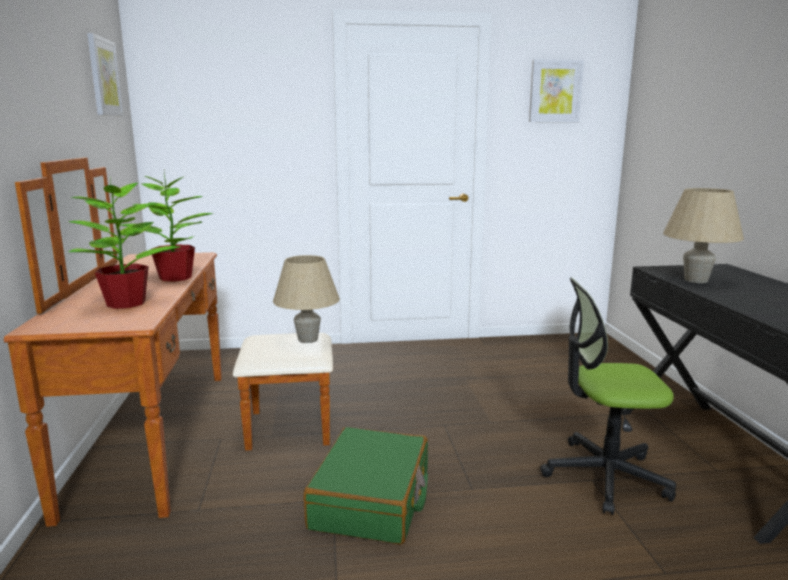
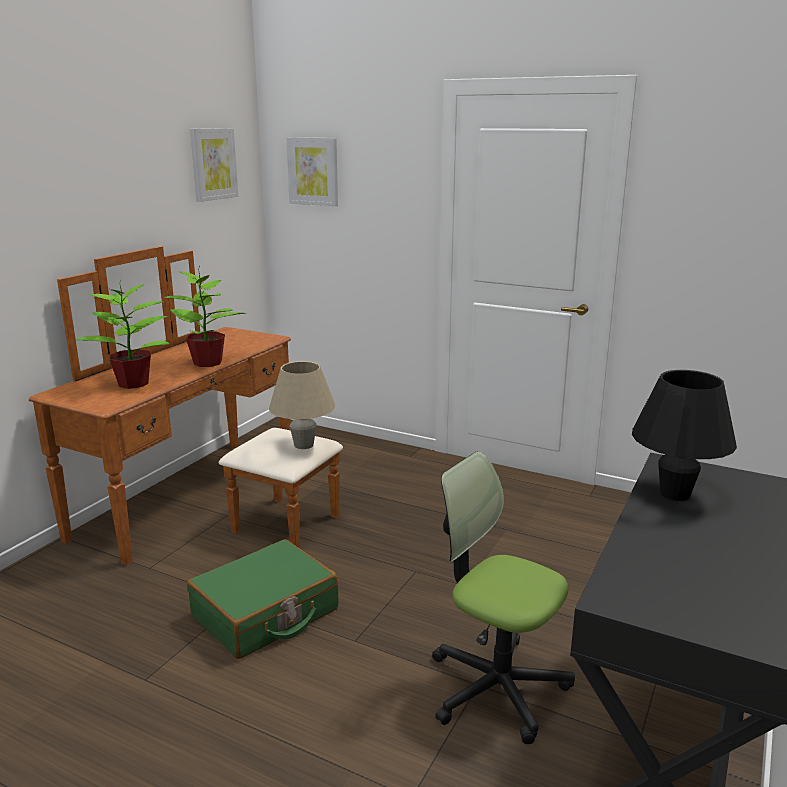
camera: 35 degrees right, 5 degrees up
(555, 91) = (724, 180): picture -> picture (313, 171)
(696, 280) = (675, 494): beige table lamp -> black table lamp

